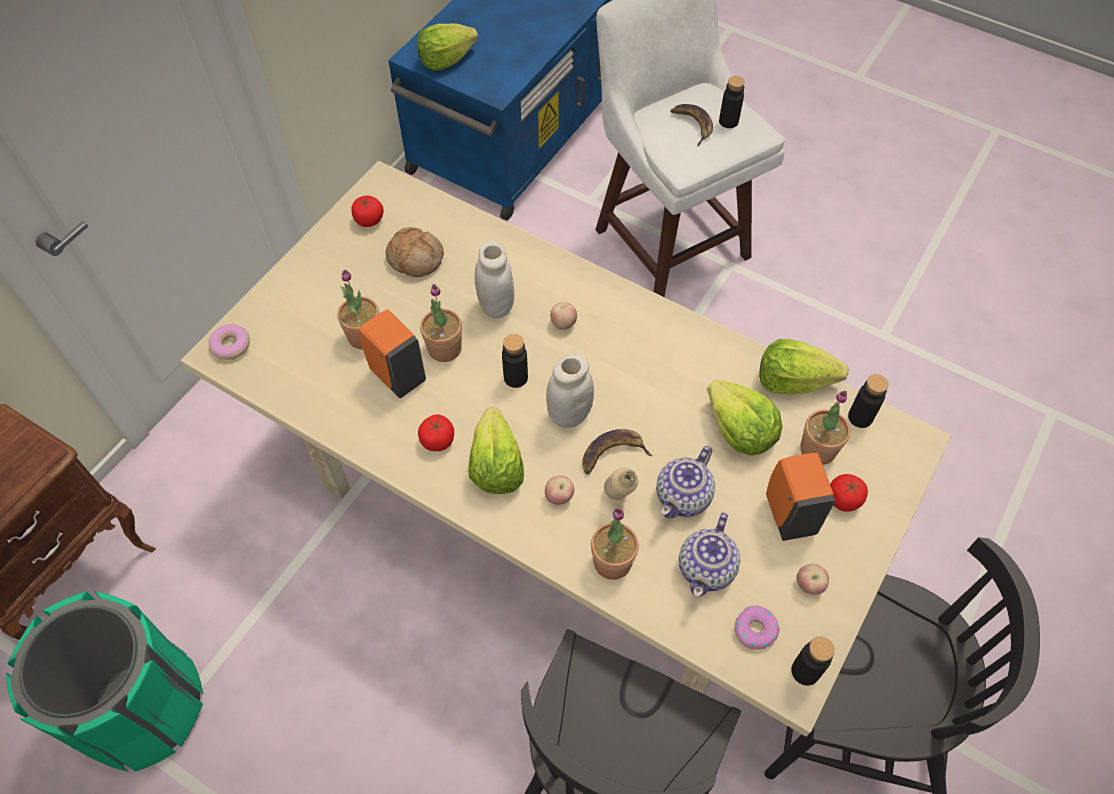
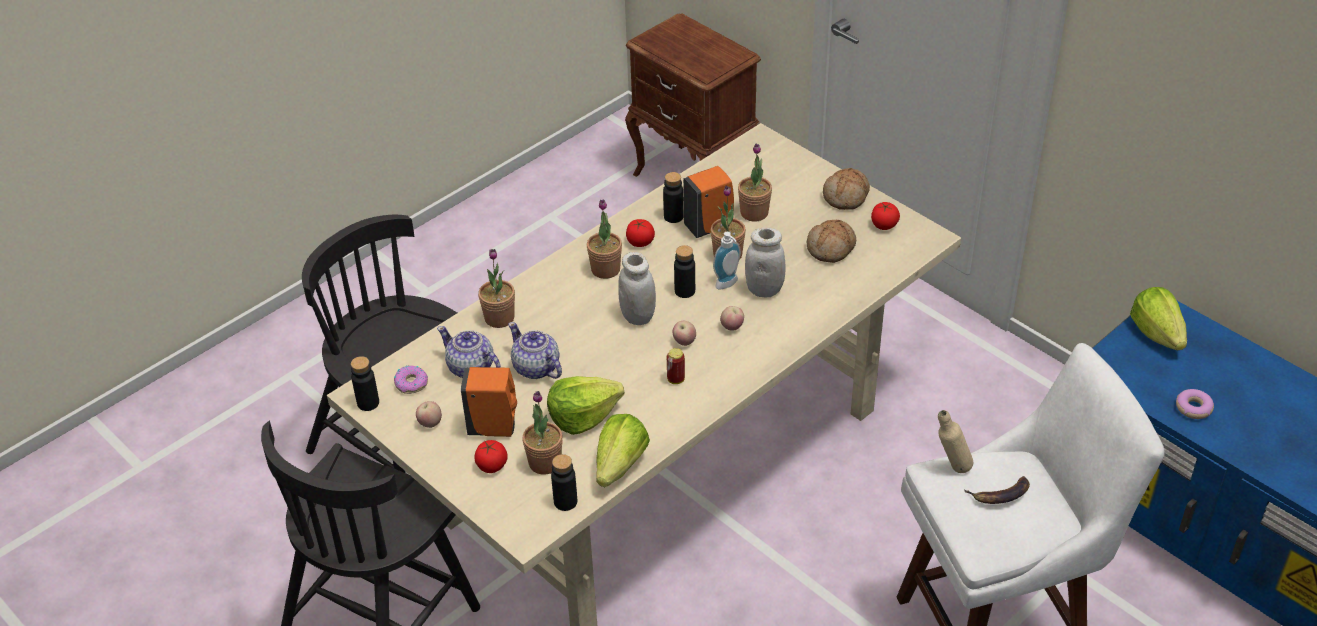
camera: 105 degrees right, 15 degrees down
(142, 707) = (581, 214): green trash can -> none
(231, 345) = (766, 146): donut -> donut (1193, 408)
(323, 257) = (846, 196): none -> bread
(495, 339) = (728, 285): none -> soap dispenser
(496, 466) = (605, 269): lettuce -> potted plant
(559, 497) = (565, 299): apple -> apple (684, 342)
(613, 453) = (591, 335): banana -> none
(619, 501) = (547, 330): beige bottle -> beige bottle (951, 468)
(657, 358) = (676, 379): none -> can
(728, 121) = (1003, 528): black bottle -> black bottle (673, 216)

